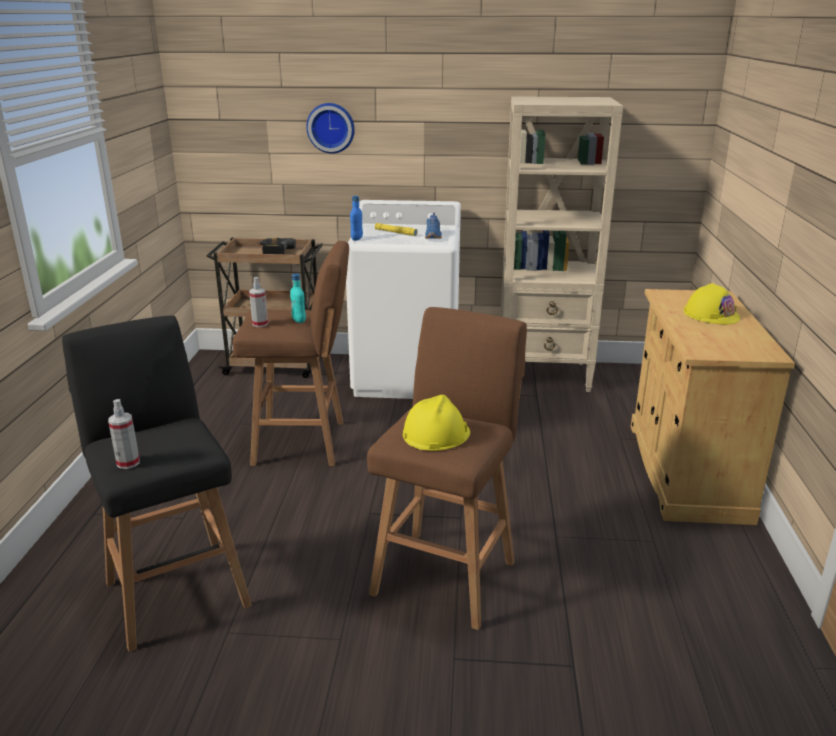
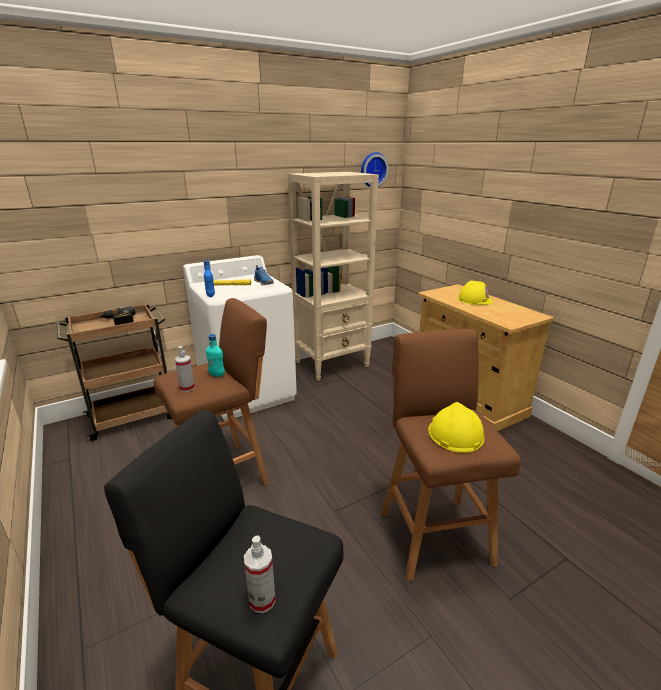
camera: 35 degrees left, 0 degrees up
(331, 127) = (149, 207): wall clock -> wall clock (372, 170)

